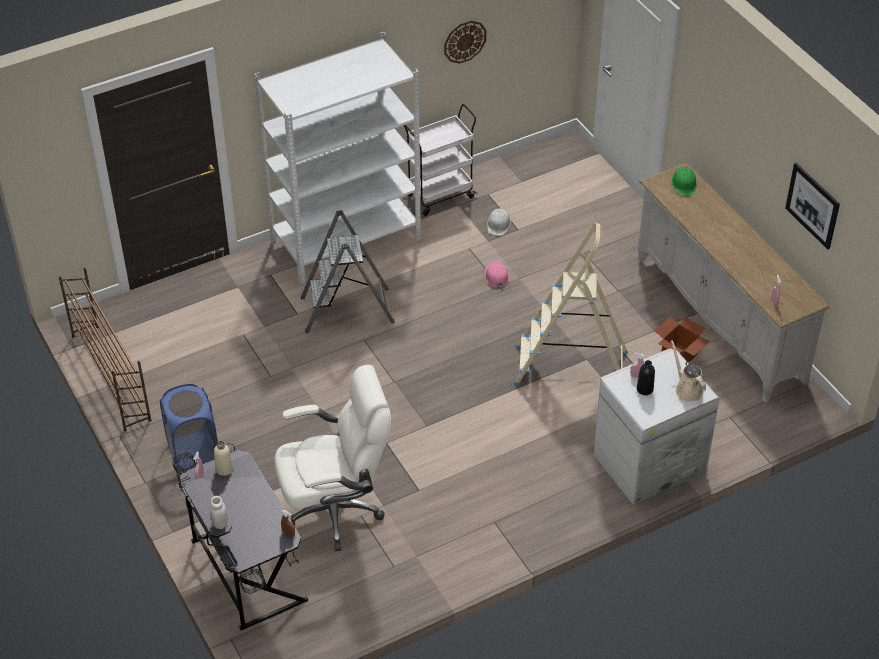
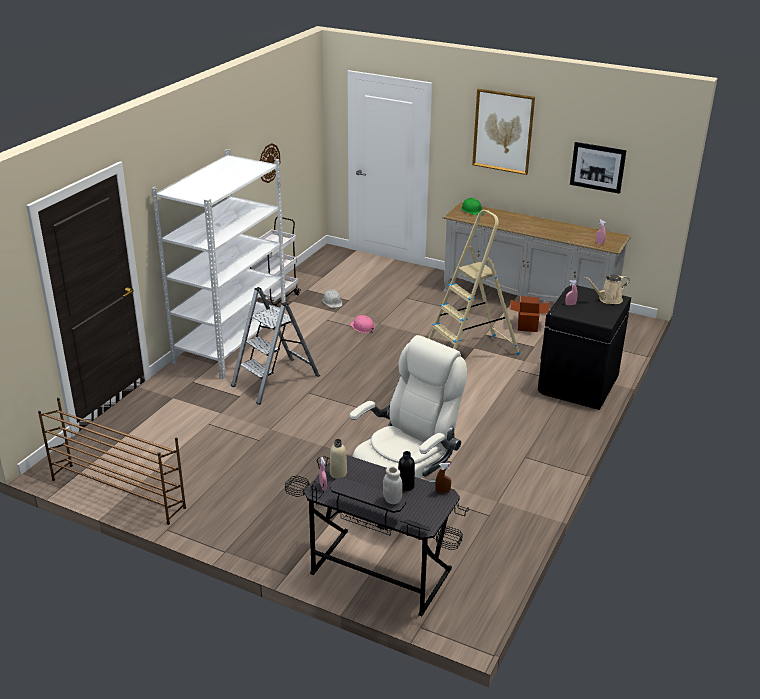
camera: 35 degrees left, 15 degrees down
(193, 452) = (246, 513): blue laundry basket -> none
(644, 389) = (584, 308): black bottle -> black bottle (405, 486)
(646, 461) = (577, 384): white washing machine -> black washing machine
(687, 389) = (608, 299): beige watering can -> beige watering can turned 45 degrees counterclockwise
(734, 107) = (503, 131): none -> picture

